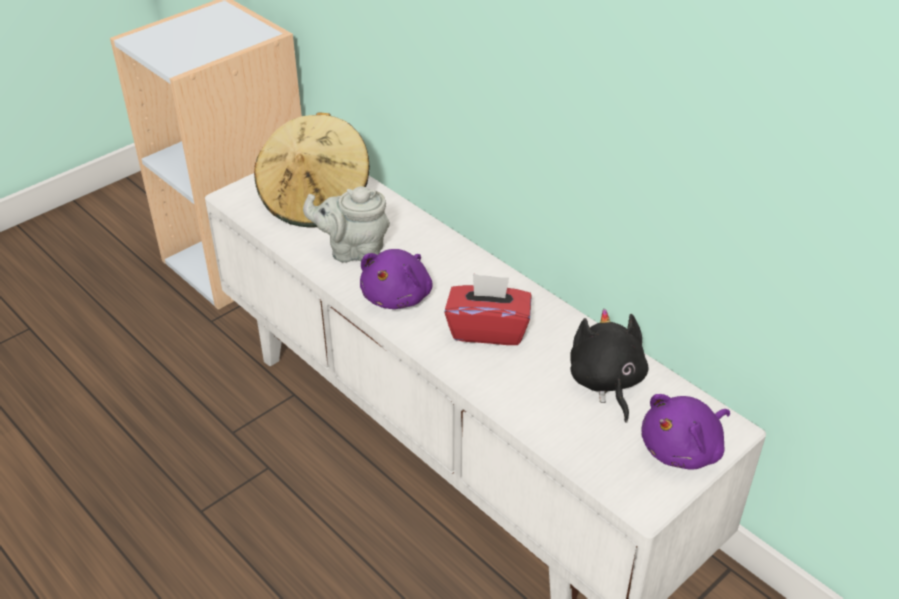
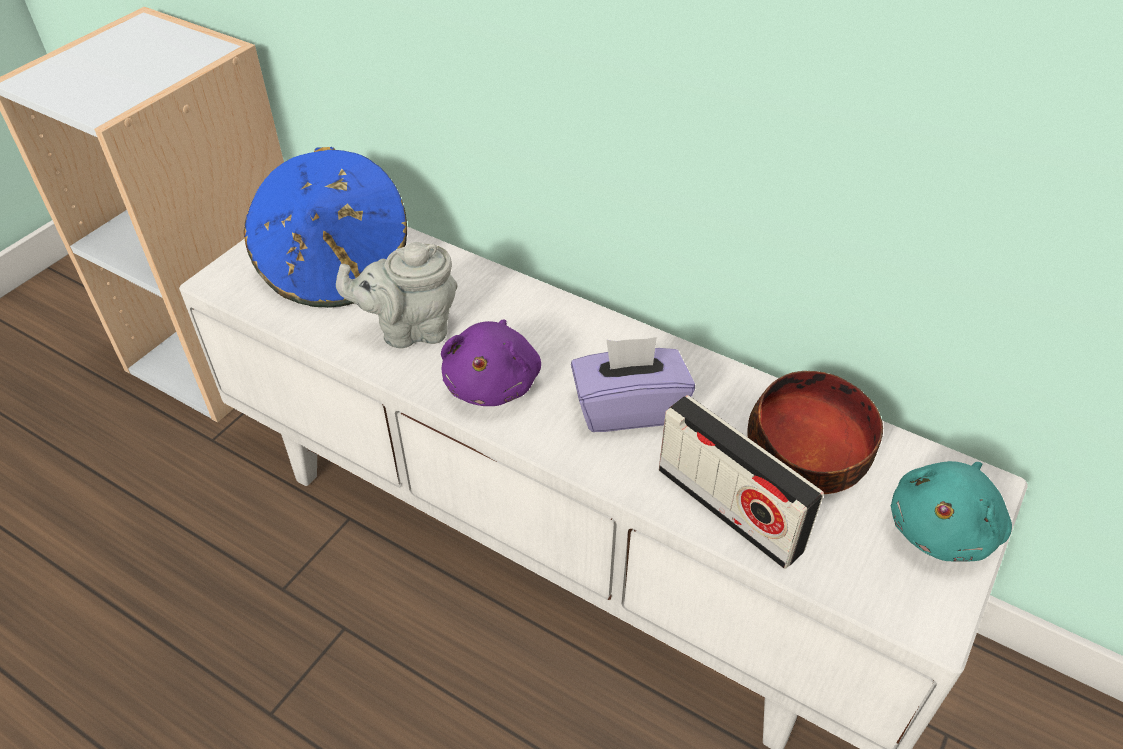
camera: 15 degrees left, 5 degrees up
(315, 200) = (336, 267): beige hat -> blue hat
(488, 329) = (628, 408): red tissue box -> purple tissue box
(532, 407) = (729, 509): none -> radio
(606, 382) = (807, 452): black plush toy -> bowl
(683, 449) = (943, 528): purple plush toy -> turquoise plush toy

